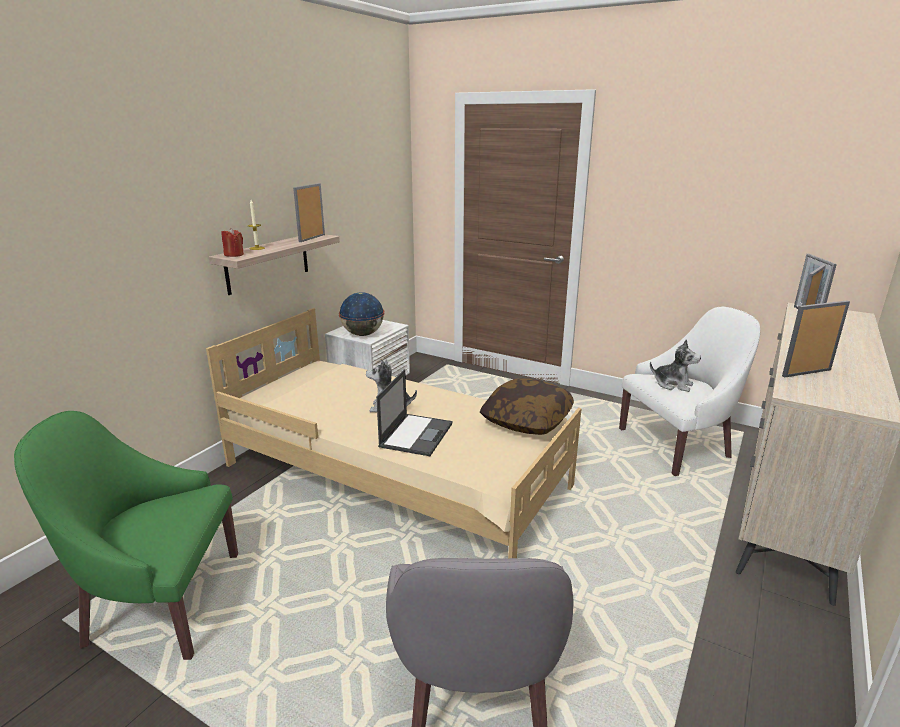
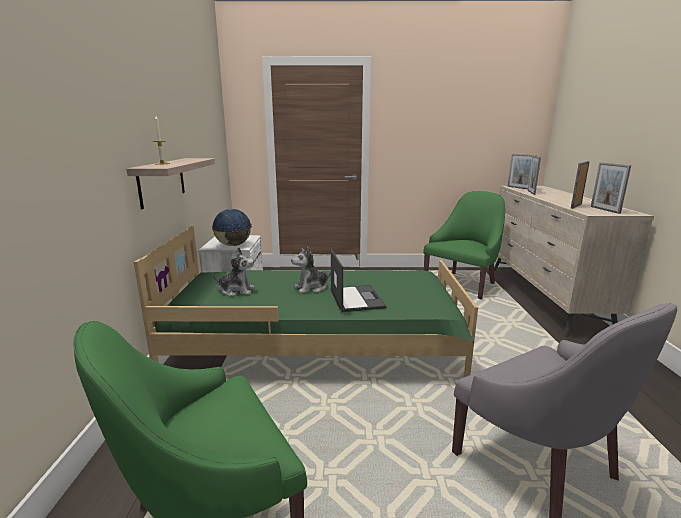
camera: 30 degrees left, 5 degrees down
(234, 255) = (152, 166): red candle -> none
(312, 238) = (195, 159): picture frame -> picture frame (604, 210)
(397, 475) = (317, 346): beige bed -> green bed
(526, 420) = (413, 275): pillow -> none
(673, 384) = (460, 243): plush toy -> plush toy (236, 291)
(678, 445) = (462, 284): white armchair -> green armchair

